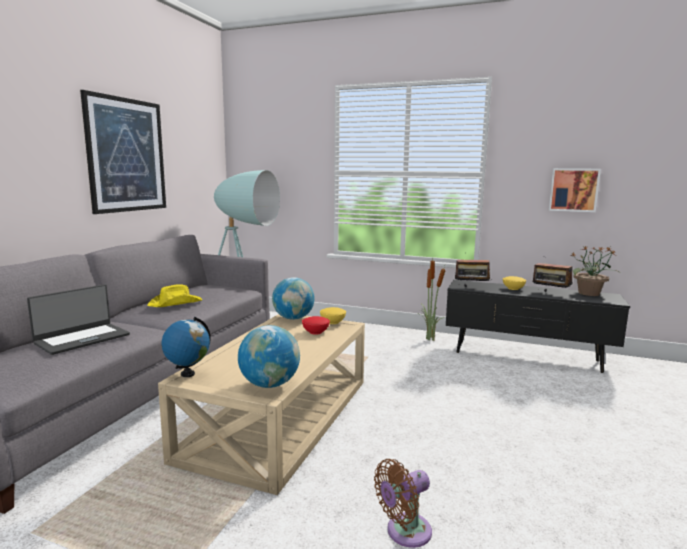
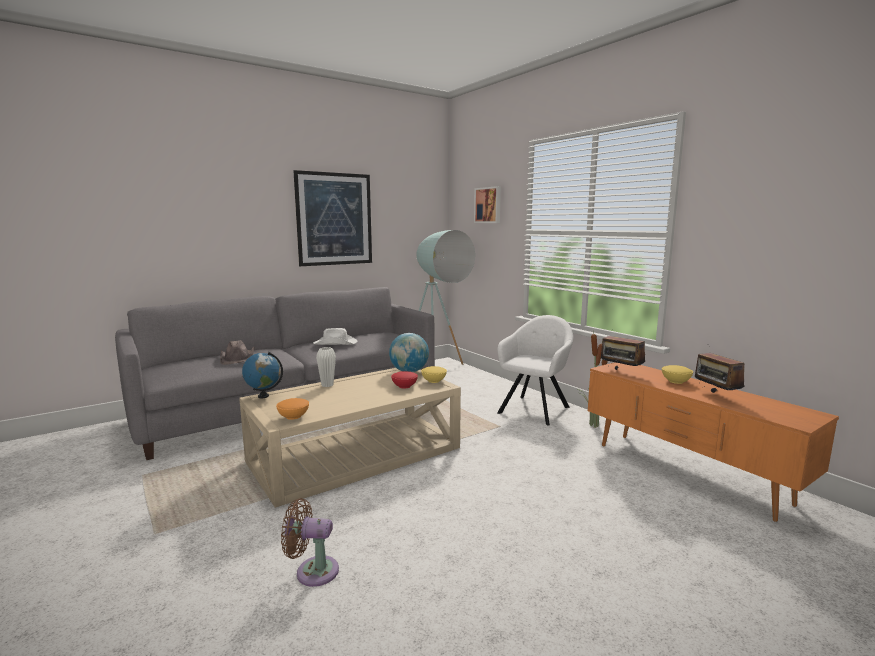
camera: 35 degrees right, 0 degrees up
(82, 339) = (238, 358): laptop -> brown hat
(176, 303) = (335, 343): yellow hat -> white hat
(238, 347) = (327, 385): none -> white vase
(270, 384) = (294, 416): globe -> orange bowl
(373, 336) = (535, 409): none -> white armchair
(526, 357) = (686, 473): black tv stand -> orange tv stand
(573, 190) = (788, 257): picture -> picture (488, 205)
(589, 293) = (781, 406): potted plant -> none

